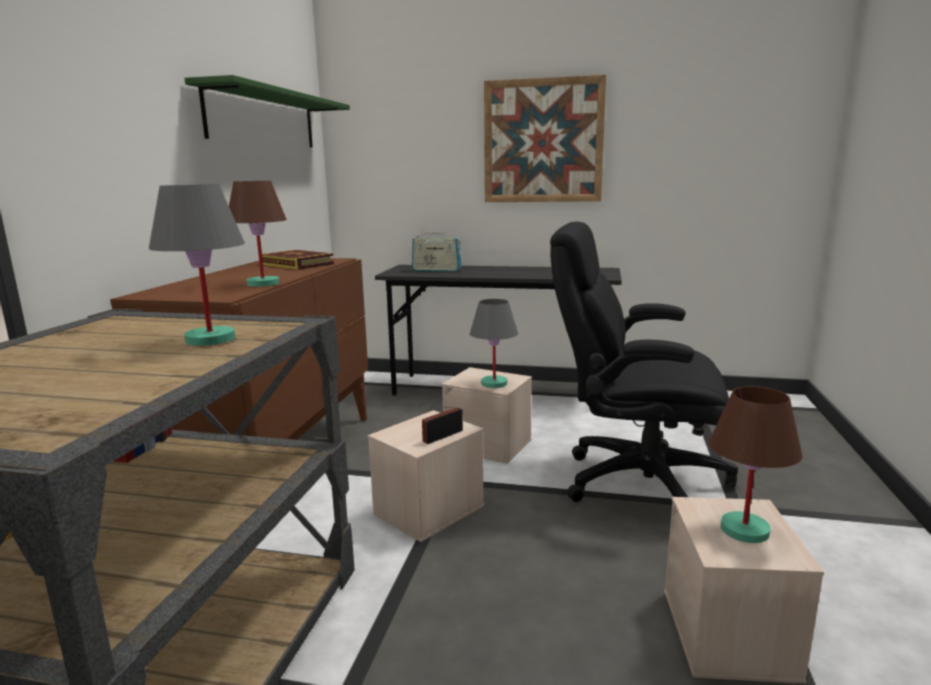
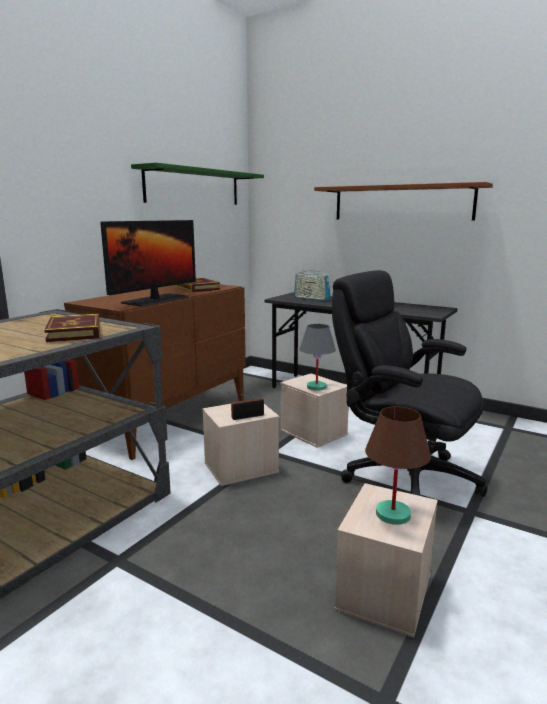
camera: 20 degrees right, 0 degrees up
(210, 339) = (74, 332): grey table lamp -> book
(263, 283) = (156, 300): brown table lamp -> monitor
(543, 141) = (402, 203): picture -> brown shelf

